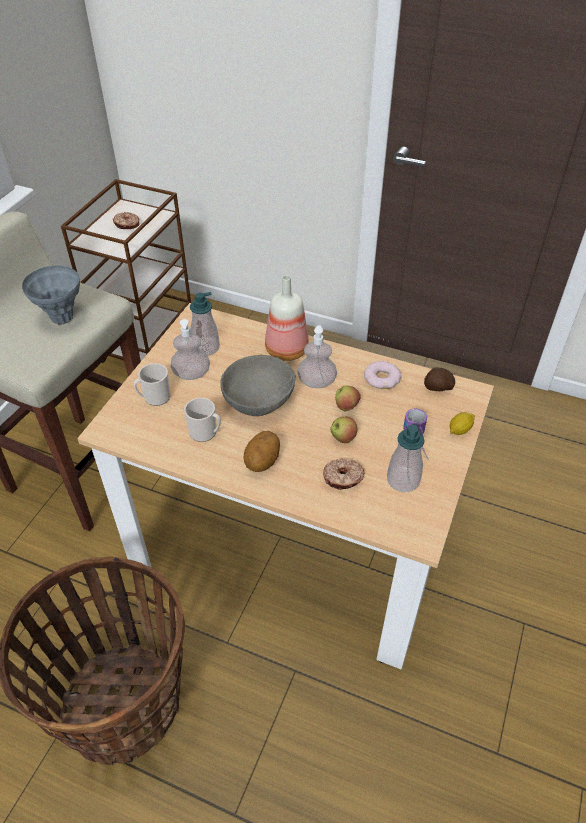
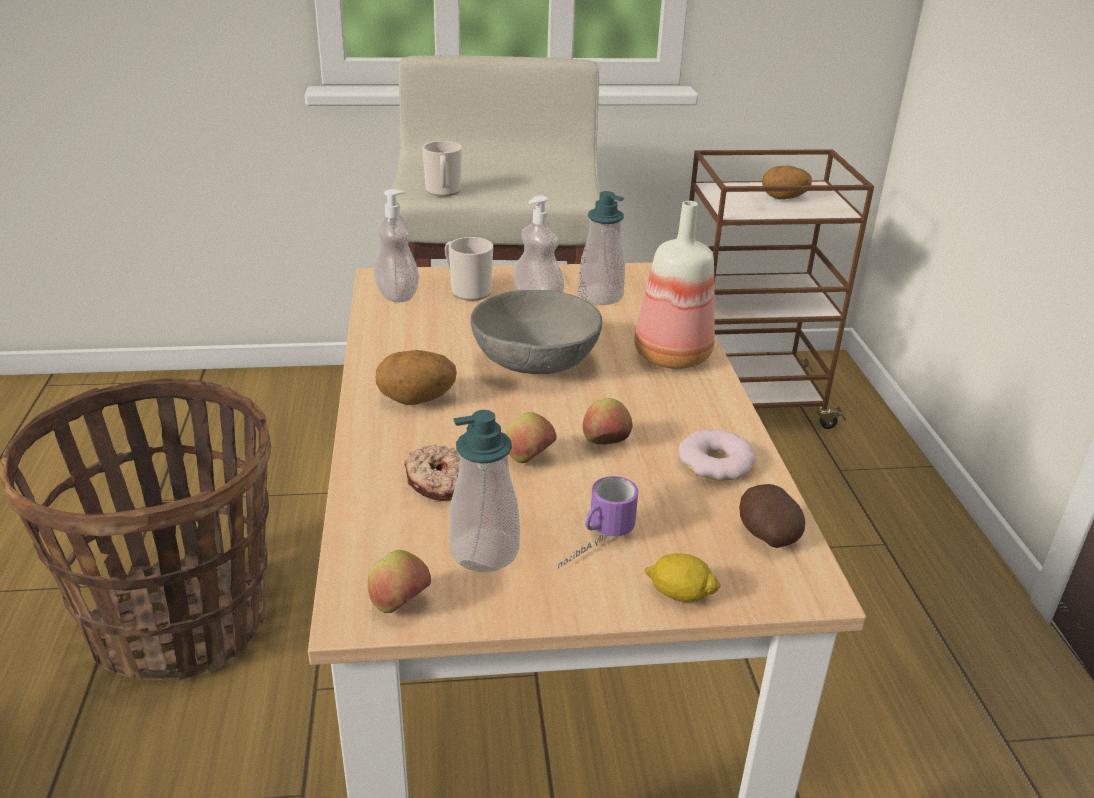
camera: 60 degrees right, 15 degrees down
(62, 318) = (517, 182): grey vase -> none
(127, 224) = (784, 198): donut -> potato
(205, 433) = (435, 342): mug -> mug (443, 192)
(316, 382) = (631, 401): soap dispenser -> soap dispenser (397, 295)
(425, 521) = (400, 605): none -> apple

